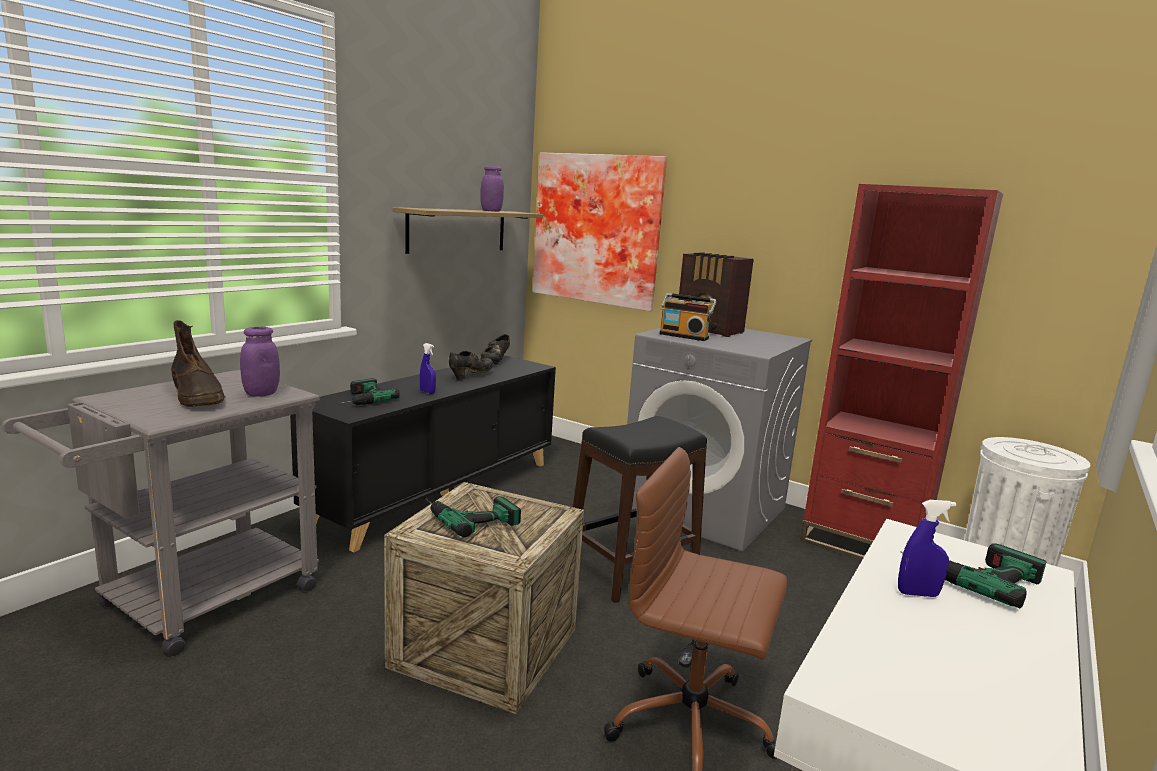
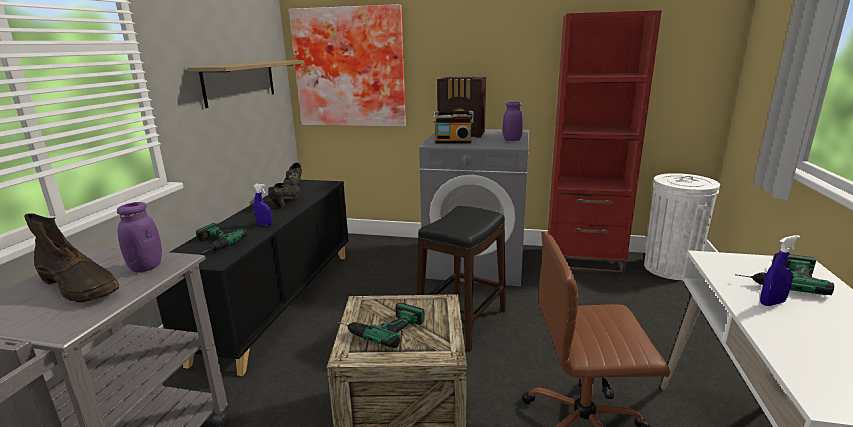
camera: 20 degrees left, 5 degrees up
(491, 211) = (267, 62): purple jar -> purple jar (512, 140)

